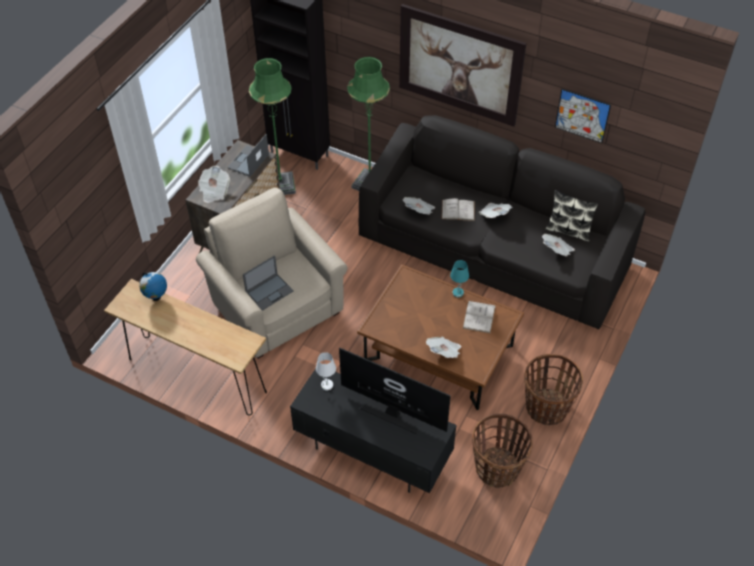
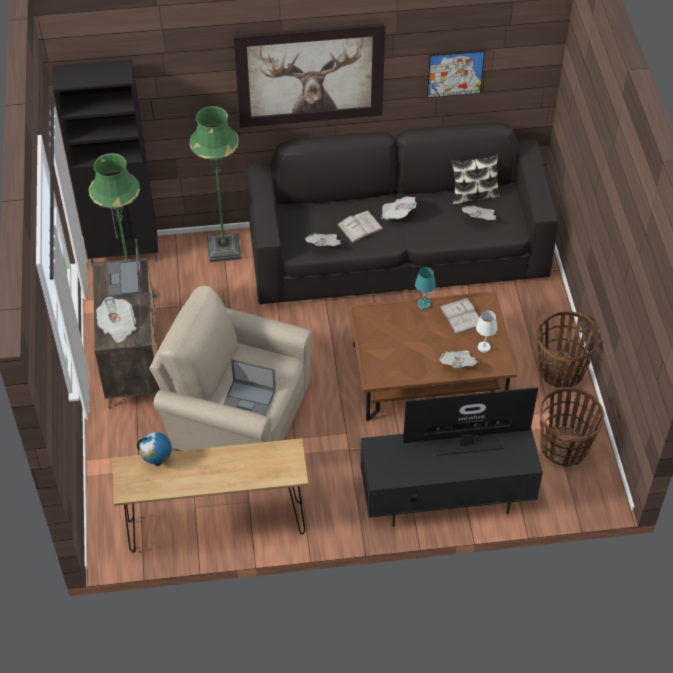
camera: 35 degrees left, 0 degrees up
(270, 291) = (250, 397): laptop -> laptop turned 90 degrees clockwise
(327, 385) = (386, 452): white table lamp -> white table lamp (484, 347)

